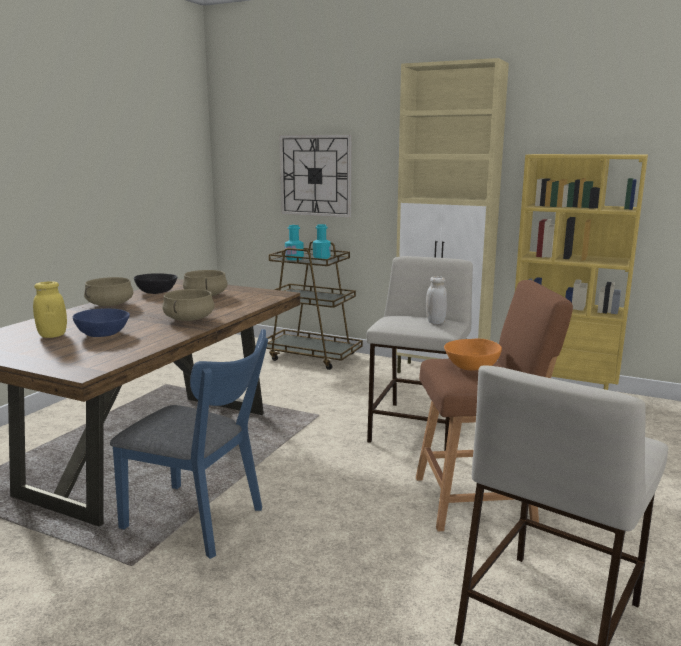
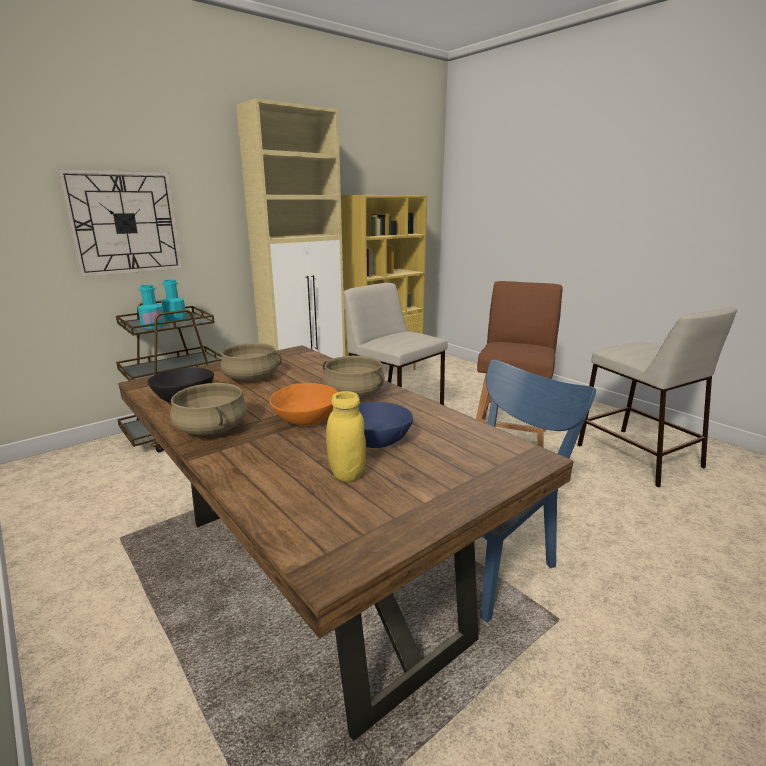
camera: 65 degrees left, 5 degrees up
(435, 322) = (411, 334): white jar -> none
(471, 367) = (517, 346): orange bowl -> orange bowl (306, 420)

